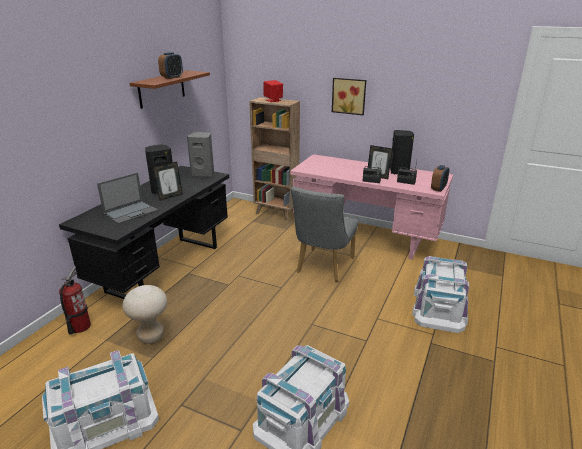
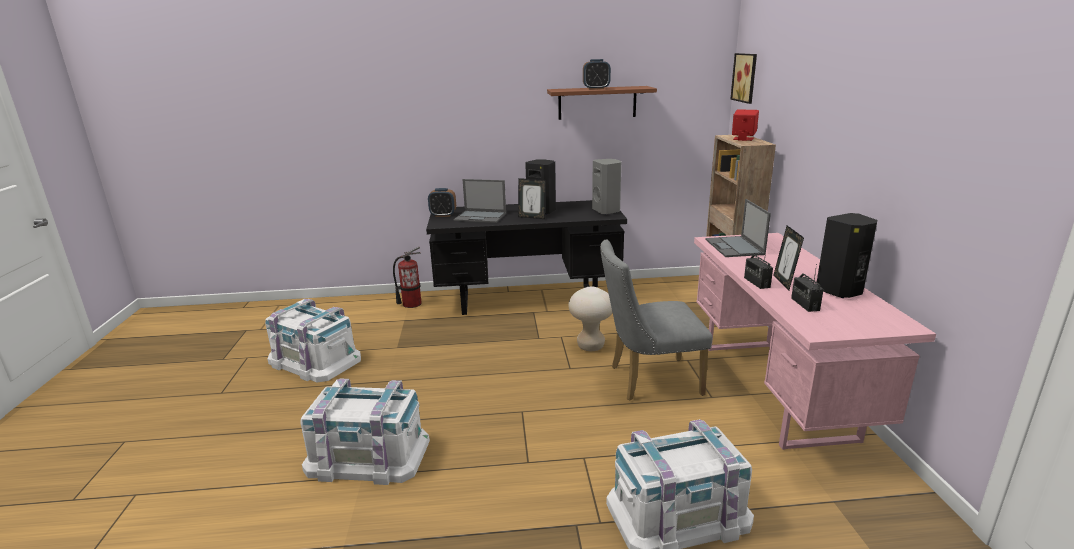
camera: 60 degrees right, 5 degrees down
(151, 337) = (423, 335): beige stool -> beige stool (590, 346)
(319, 168) = (735, 247): none -> laptop
(349, 96) = (828, 144): picture -> picture (746, 77)
(438, 188) = (831, 332): alarm clock -> alarm clock (443, 215)

